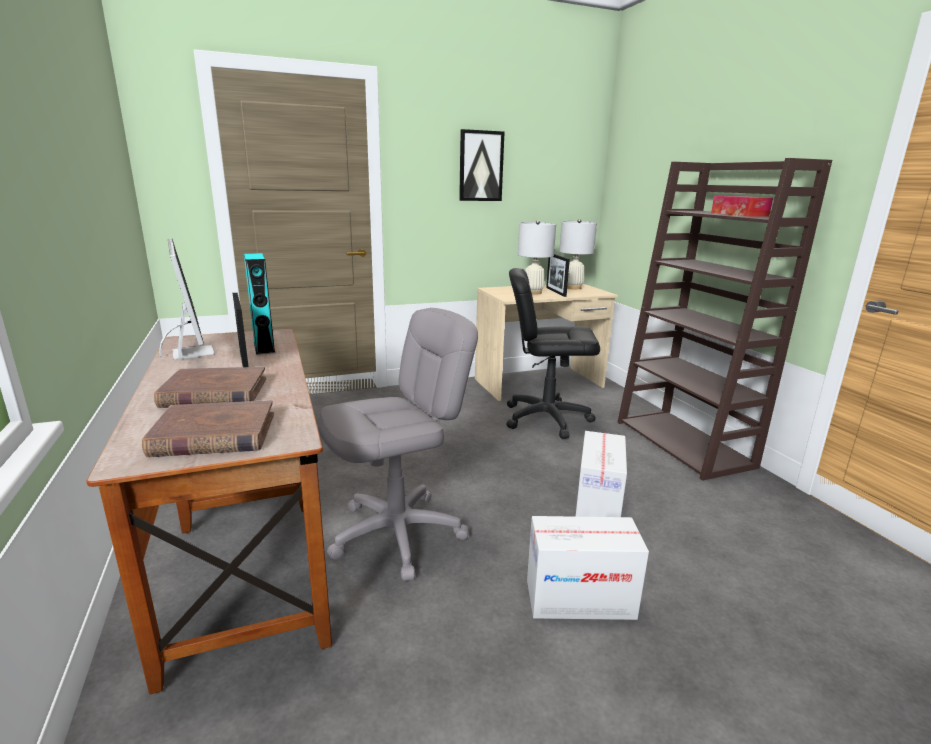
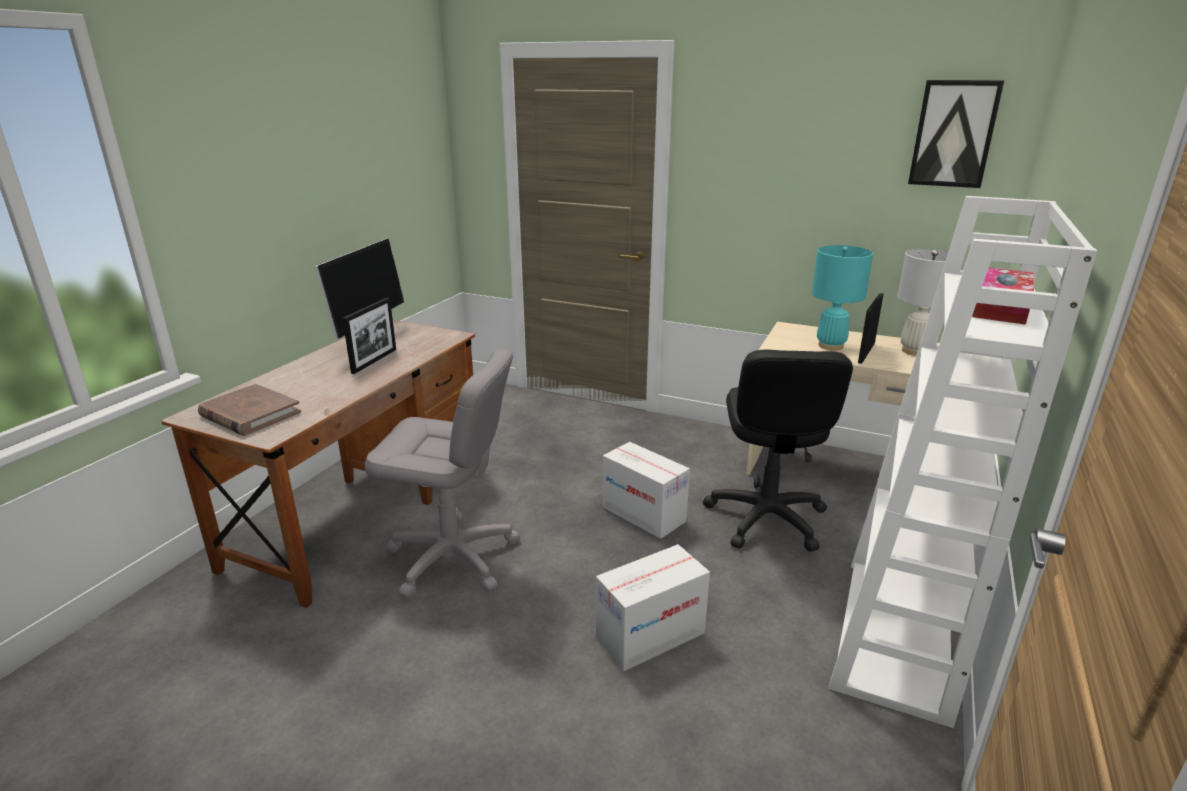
camera: 45 degrees right, 5 degrees up
(214, 393) = (311, 381): brown book -> none
(264, 347) = (416, 348): turquoise speaker -> none
(480, 166) = (801, 160): picture -> picture (953, 134)
(533, 292) = (830, 346): white table lamp -> turquoise table lamp
(546, 418) = (766, 518): black office chair -> black office chair turned 135 degrees counterclockwise
(579, 599) = (486, 697): cardboard box -> cardboard box (643, 514)
(684, 444) = (897, 636): brown bookcase -> white bookcase

